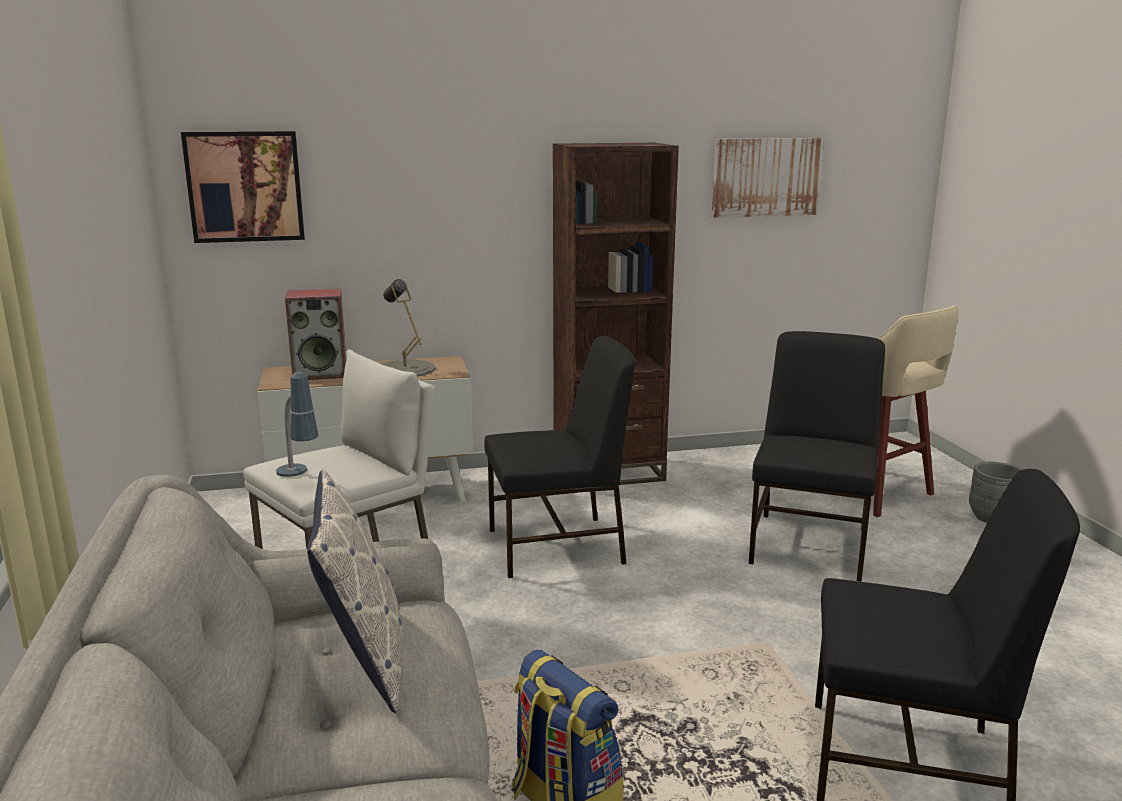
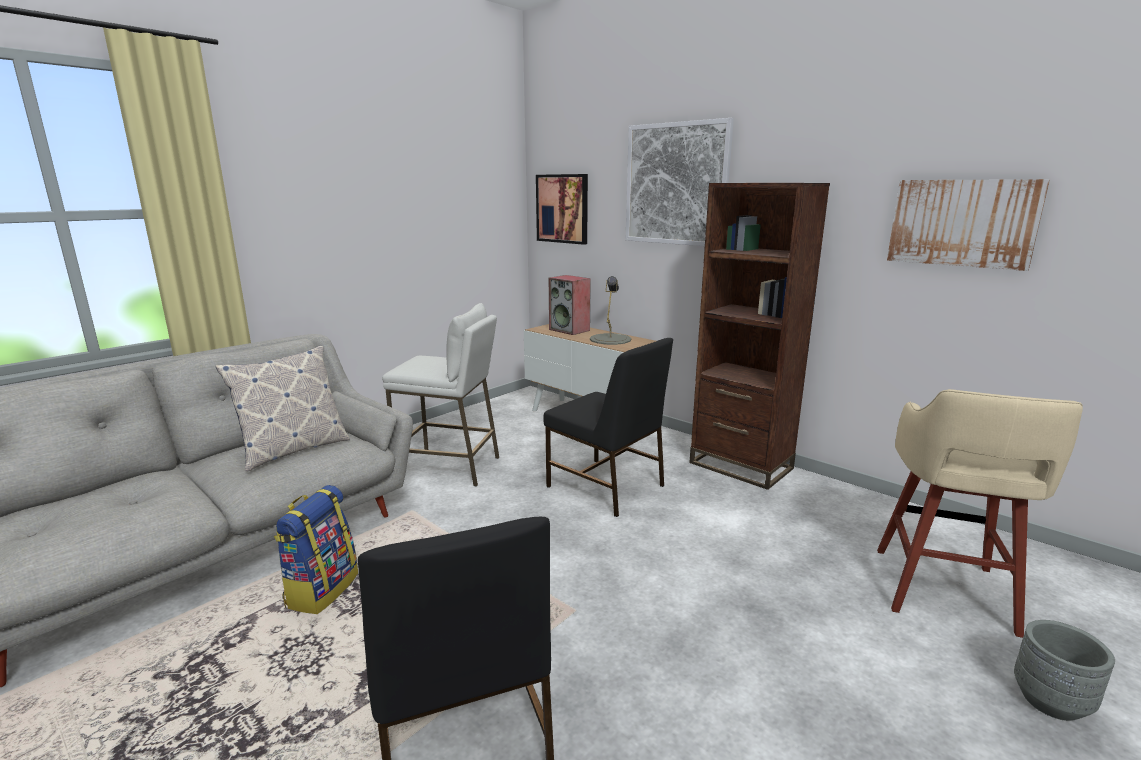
camera: 55 degrees right, 0 degrees up
(299, 478) = (408, 364): table lamp -> none
(458, 145) = (676, 184): none -> picture
(810, 544) = (769, 587): black chair -> none

